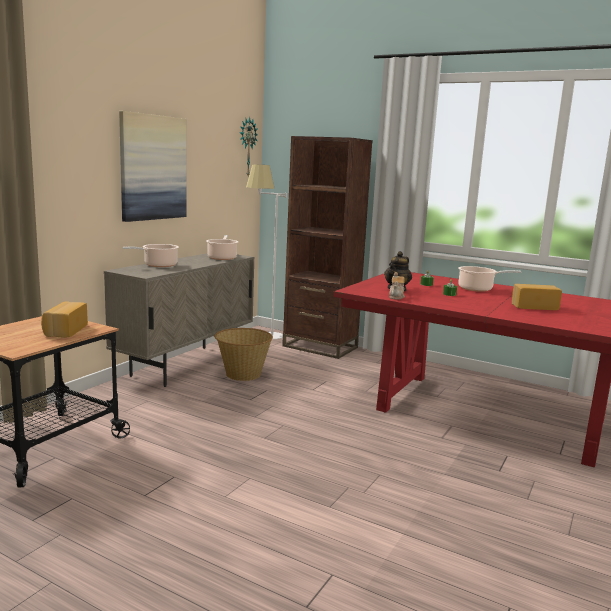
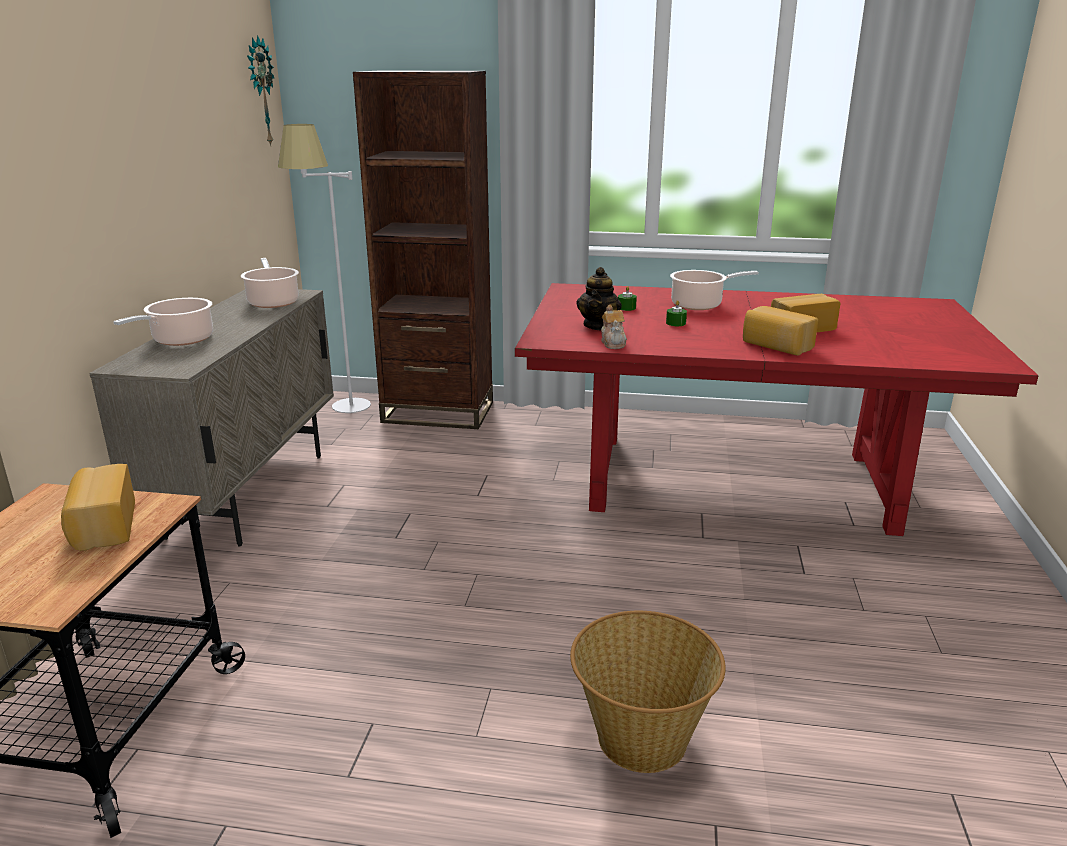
camera: 20 degrees left, 10 degrees up
(153, 167) = (129, 159): picture -> none
(242, 374) = (353, 491): basket -> basket (641, 740)
(503, 311) = (776, 346): none -> bread

